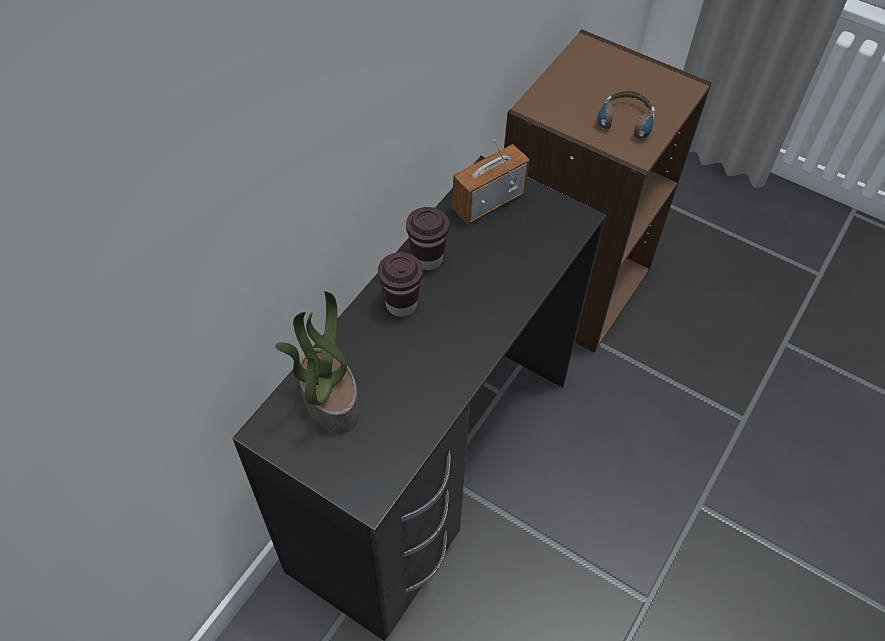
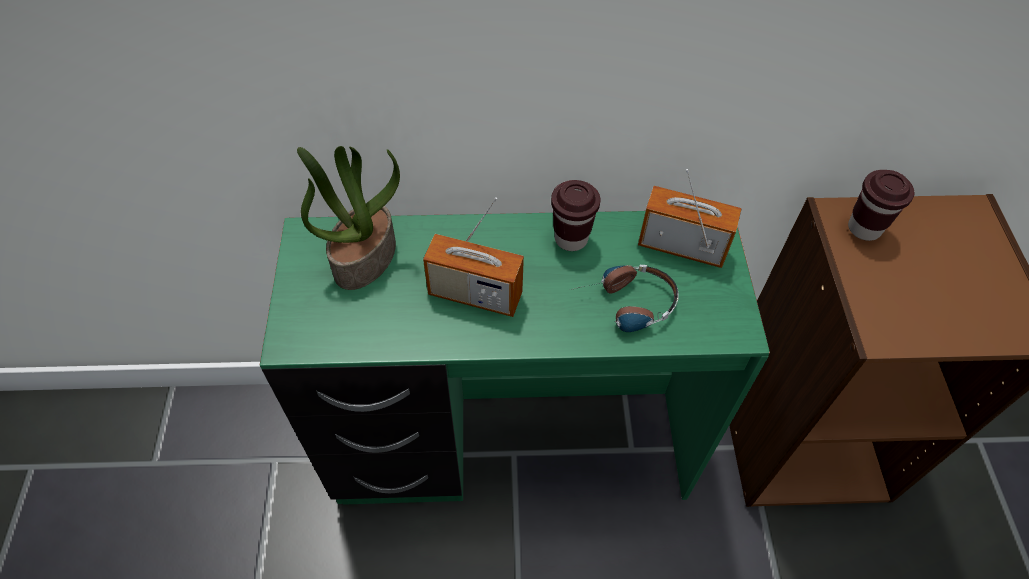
camera: 55 degrees right, 0 degrees up
(401, 304) = (504, 249): brown cup -> brown cup (864, 228)
(428, 346) = (475, 294): none -> radio
(436, 473) = (512, 447): black desk -> green desk
(623, 128) = (900, 304): headphones -> headphones (624, 306)

